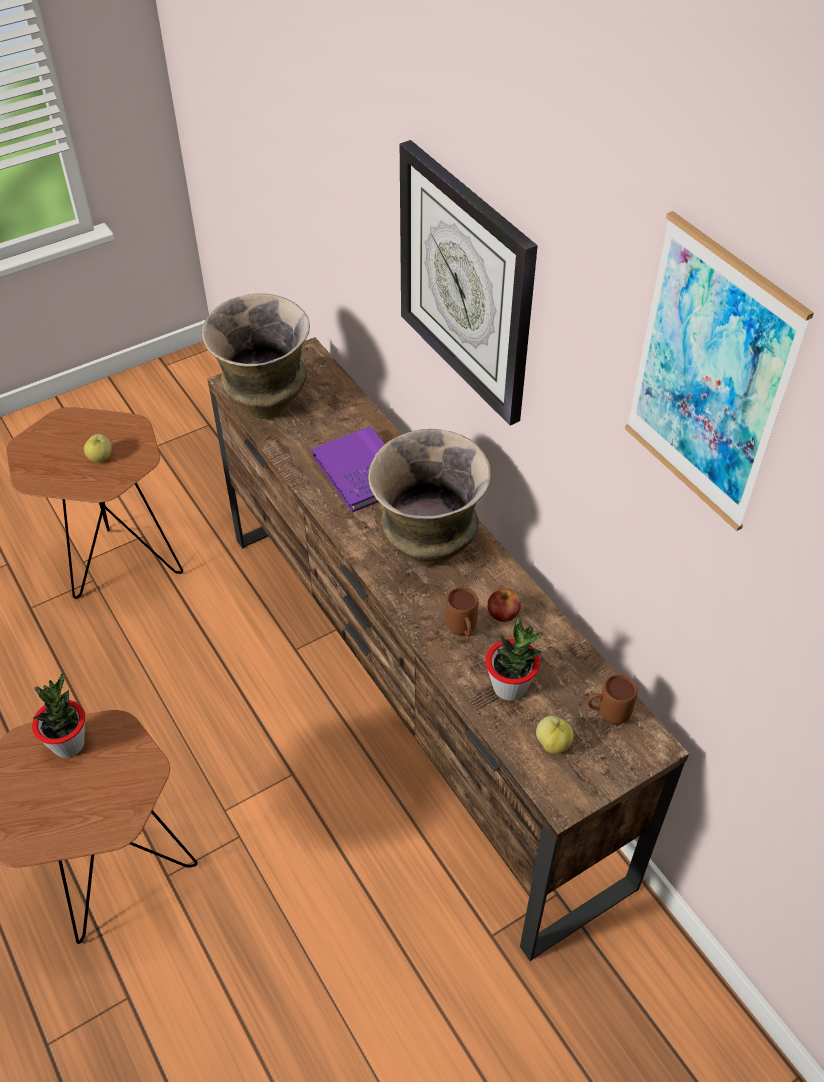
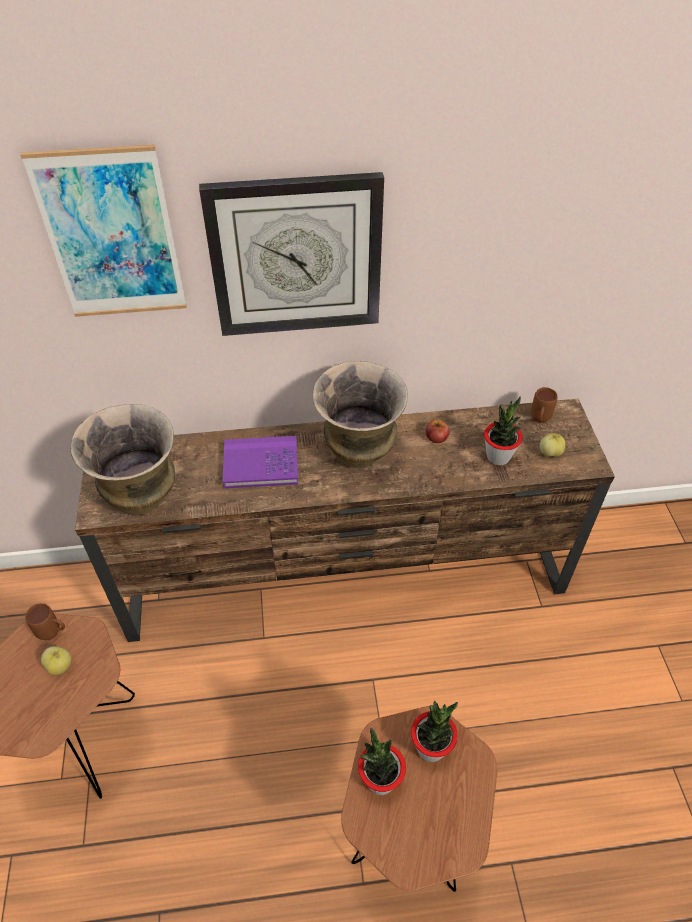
camera: 65 degrees left, 0 degrees up
(118, 777) = (431, 747): none -> potted plant
(462, 633) = (443, 463): brown mug -> brown mug (54, 633)
(709, 377) = (568, 153): picture -> picture (111, 236)

